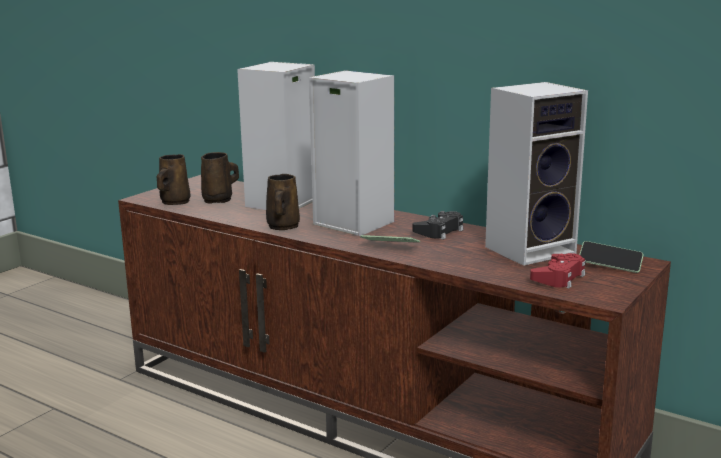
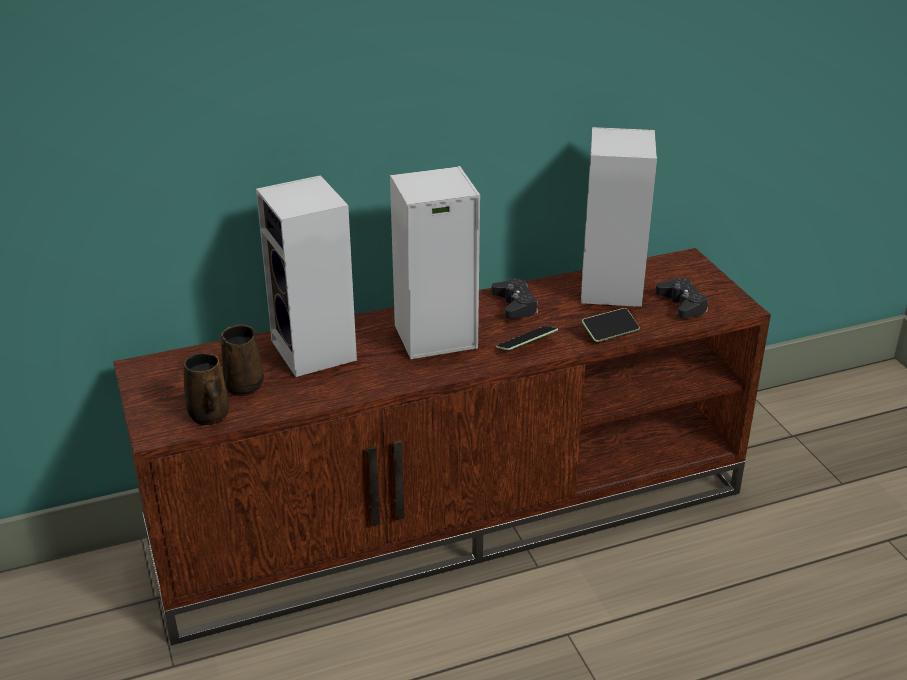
camera: 55 degrees left, 15 degrees up
(282, 227) = (396, 379): brown mug -> none
(559, 277) = (682, 304): red game controller -> black game controller
(610, 265) = (679, 273): phone -> phone (610, 332)

